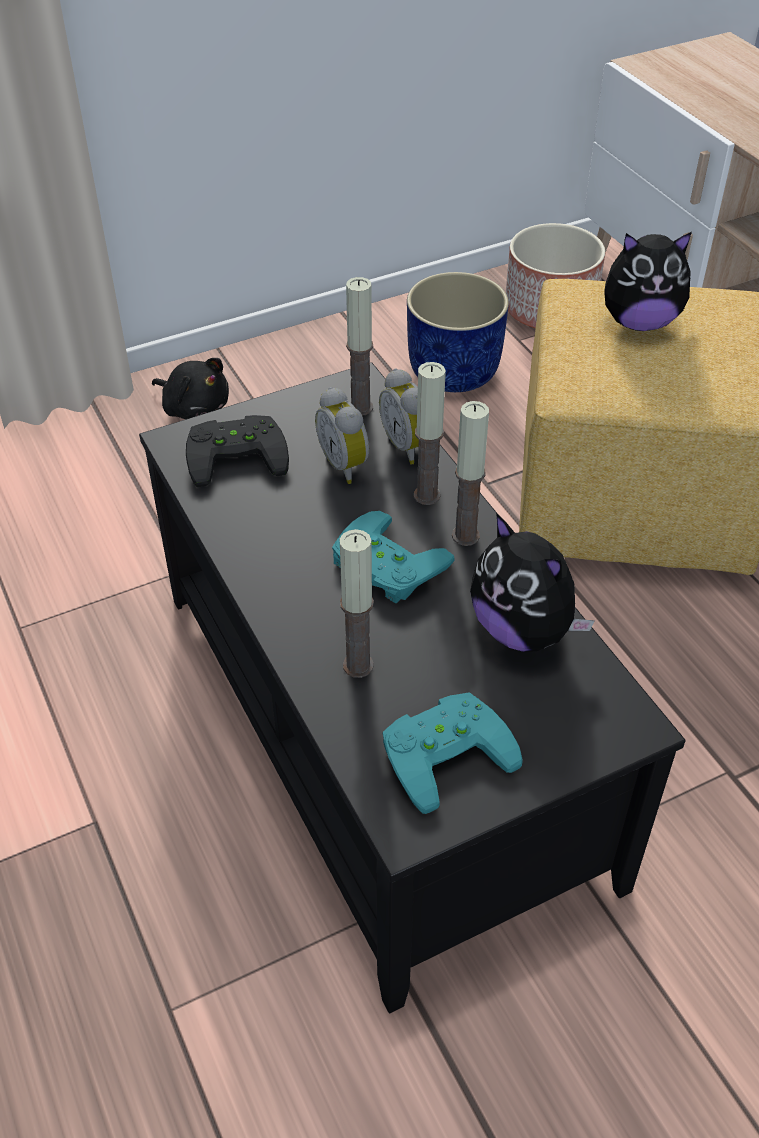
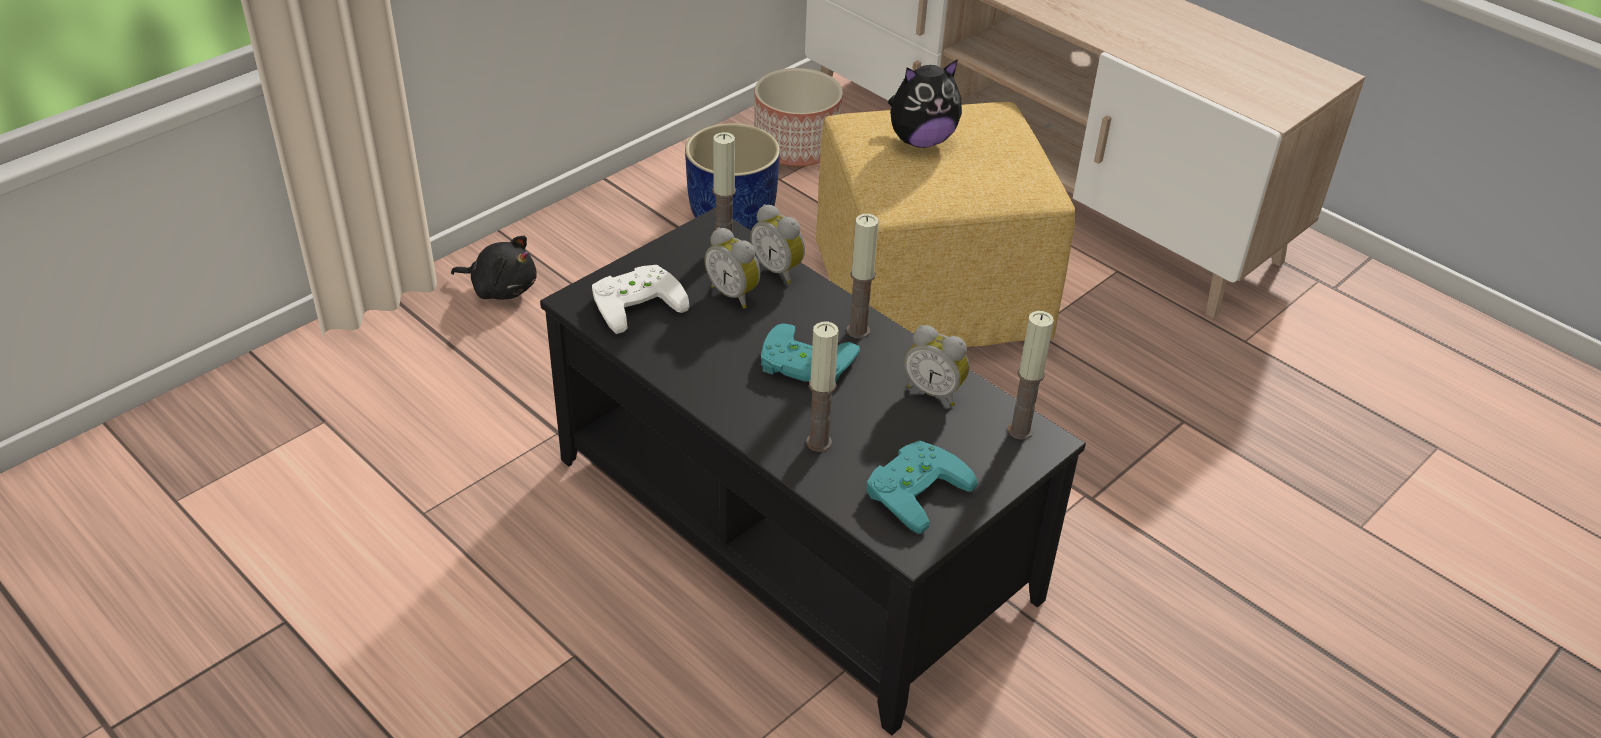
camera: 20 degrees left, 5 degrees down
(237, 453) = (636, 301): black game controller -> white game controller
(427, 495) = (813, 306): candle -> candle (1020, 430)
(523, 630) = (934, 391): plush toy -> alarm clock

